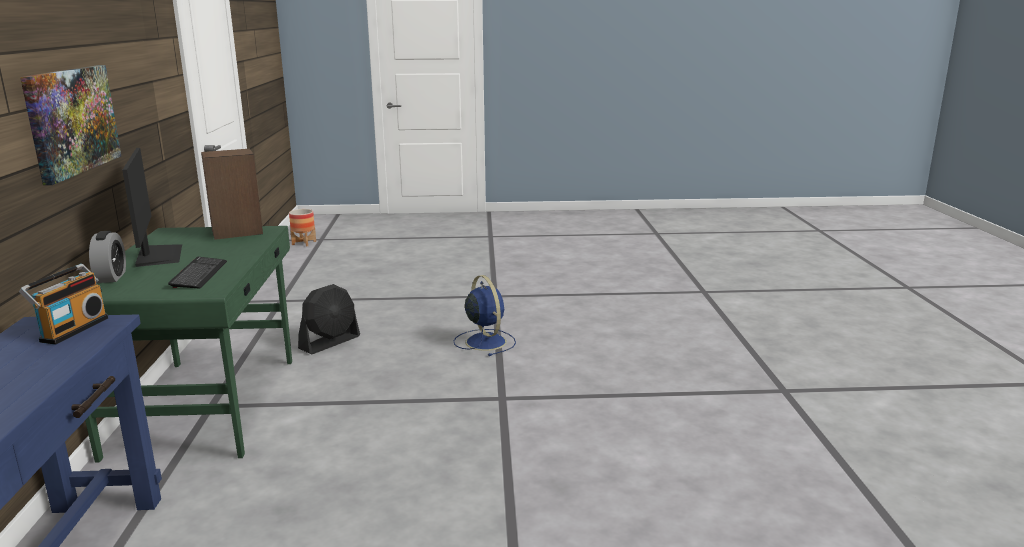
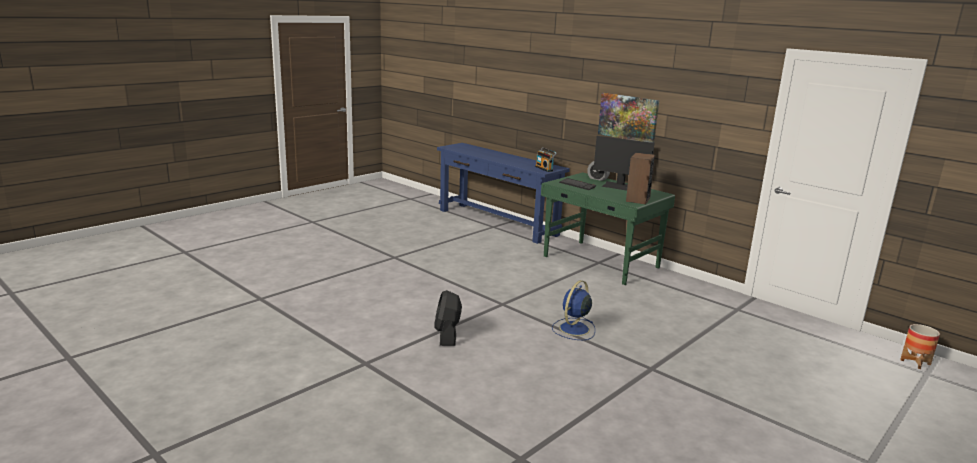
camera: 135 degrees right, 0 degrees up
(330, 342) = (638, 298): black fan -> black fan (447, 335)
(485, 341) = (573, 329): blue fan -> blue fan turned 105 degrees clockwise

